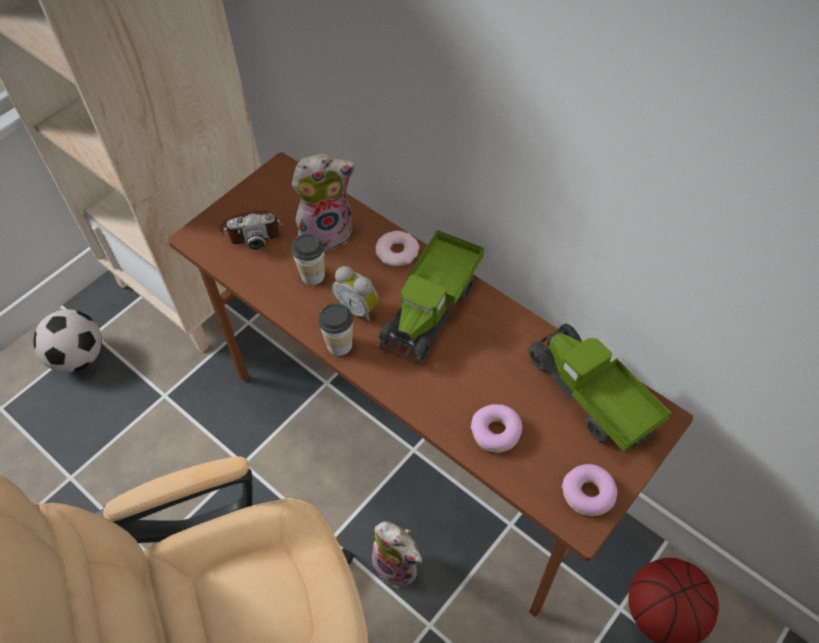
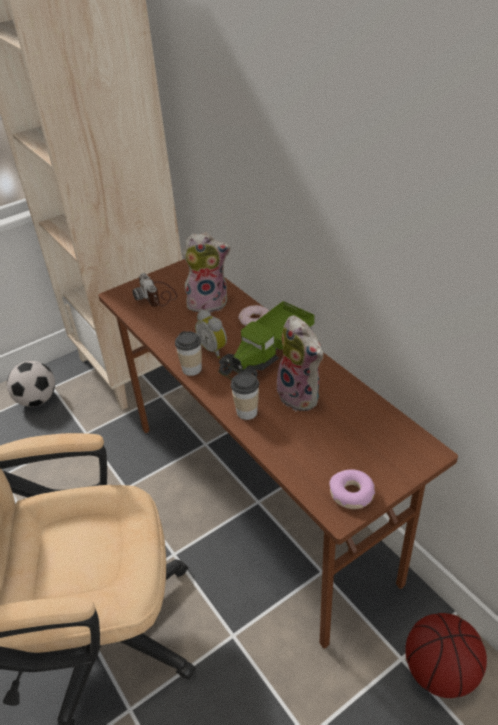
camera: 15 degrees right, 15 degrees down
(253, 230) = (157, 296): camera -> camera turned 60 degrees clockwise
(313, 275) = (189, 326): cup -> cup (247, 412)
(398, 564) = (221, 583): plush toy -> plush toy (301, 396)
(496, 432) = (290, 441): donut -> none
(589, 397) = (373, 429): toy truck -> none

